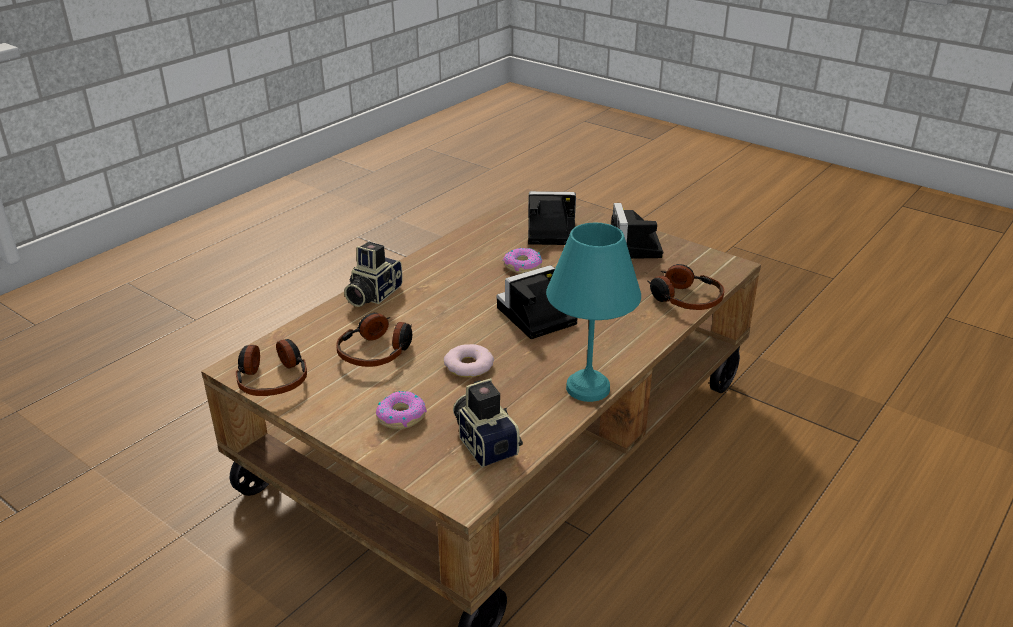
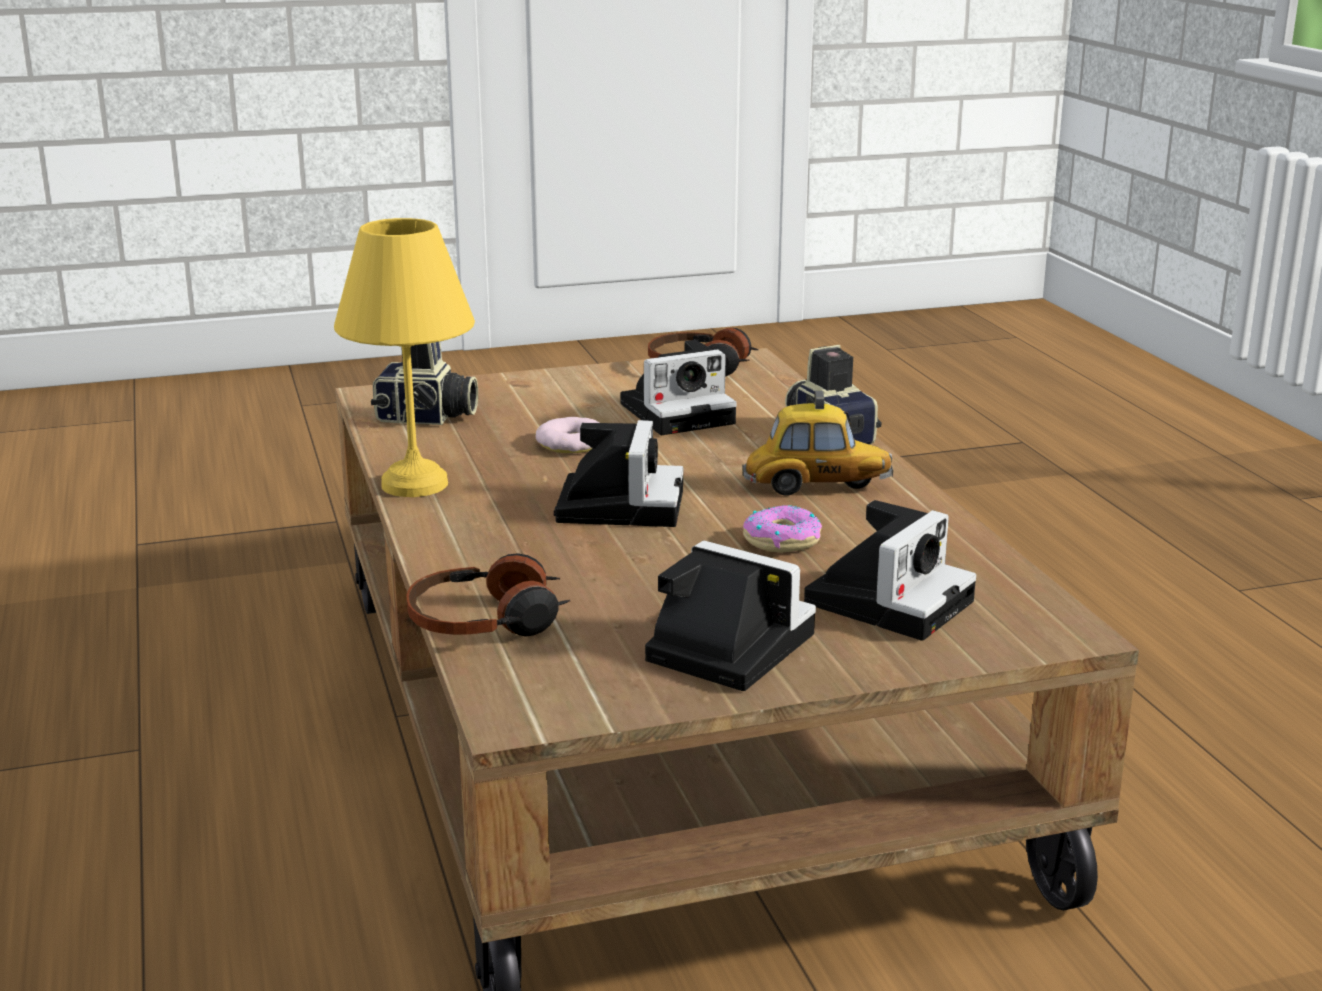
camera: 125 degrees right, 10 degrees down
(377, 351) = (680, 412): headphones -> camera
(401, 416) = (536, 398): donut -> none
(450, 277) = (816, 487): none -> toy car
(588, 386) = (416, 485): turquoise table lamp -> yellow table lamp

